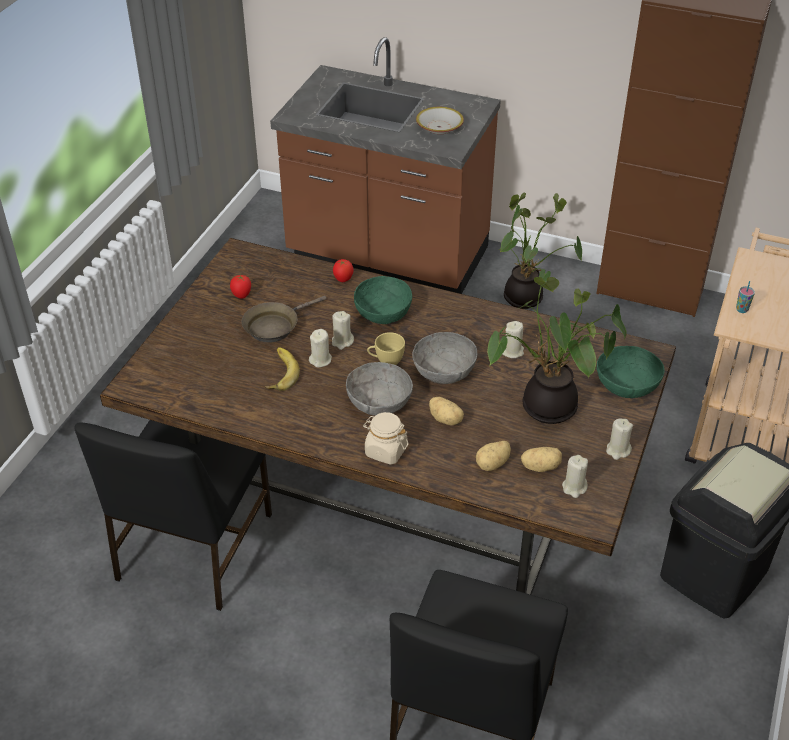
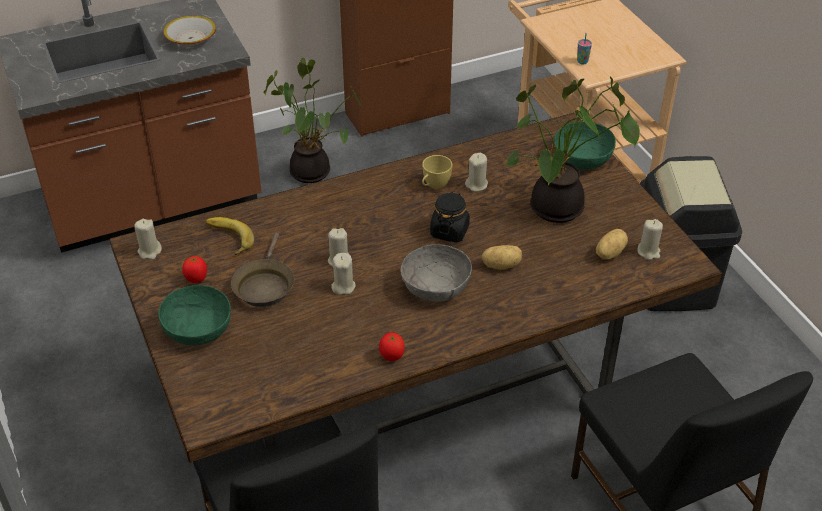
camera: 45 degrees left, 0 degrees up
(279, 372) = (323, 319): banana -> banana (227, 239)
(343, 280) = (268, 212): tomato -> tomato (392, 357)
(383, 312) = (339, 217): green bowl -> green bowl (197, 329)
(385, 451) = (493, 319): beige jar -> none
(386, 361) = (396, 253): yellow cup -> yellow cup (434, 185)
(444, 371) = (449, 231): grey bowl -> black jar
(493, 464) = (578, 274): potato -> none
(618, 450) = (639, 207): beige candle -> beige candle (150, 251)

